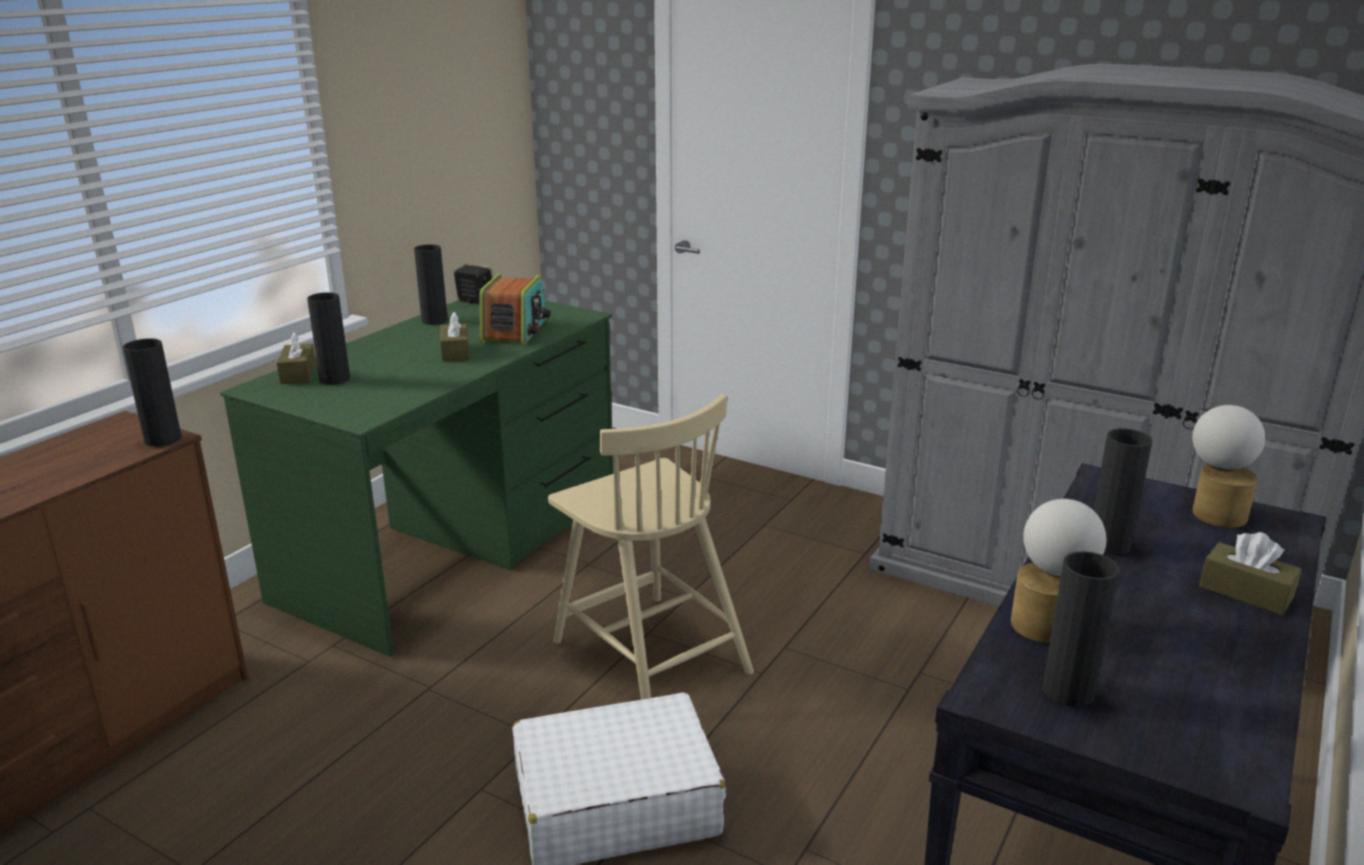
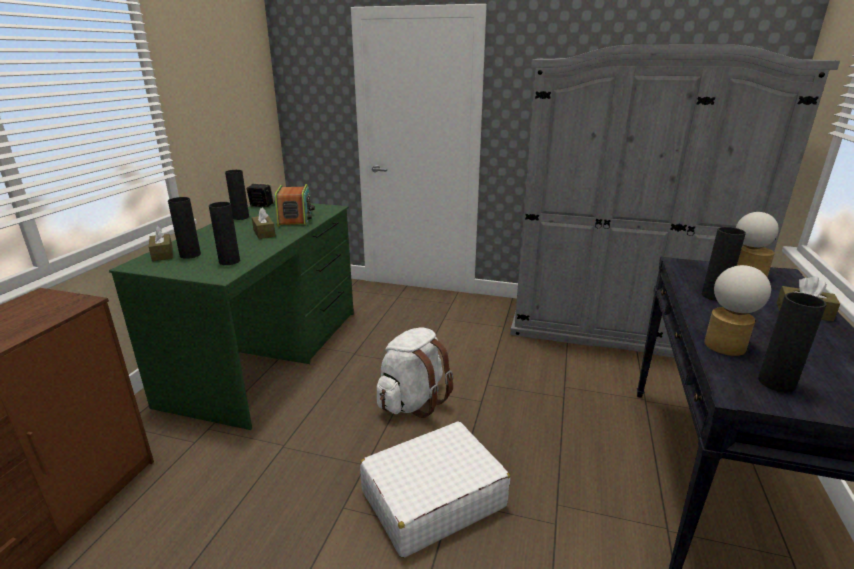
camera: 15 degrees left, 0 degrees up
(163, 439) = (78, 303): black vase -> black vase (229, 261)
(649, 654) = (412, 401): beige chair -> white backpack

